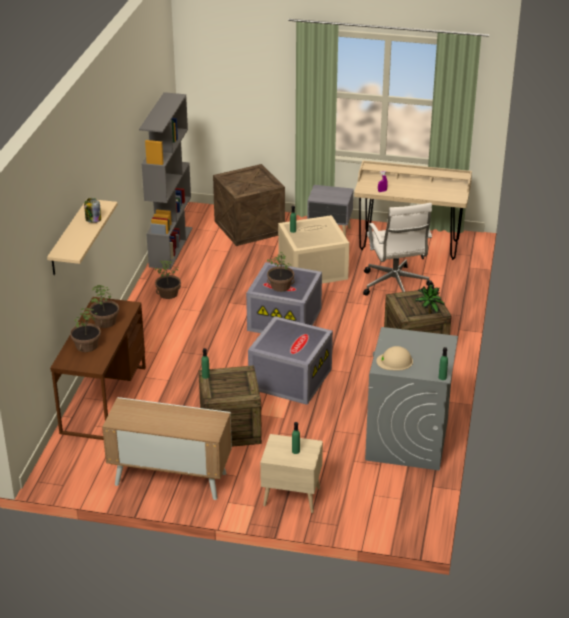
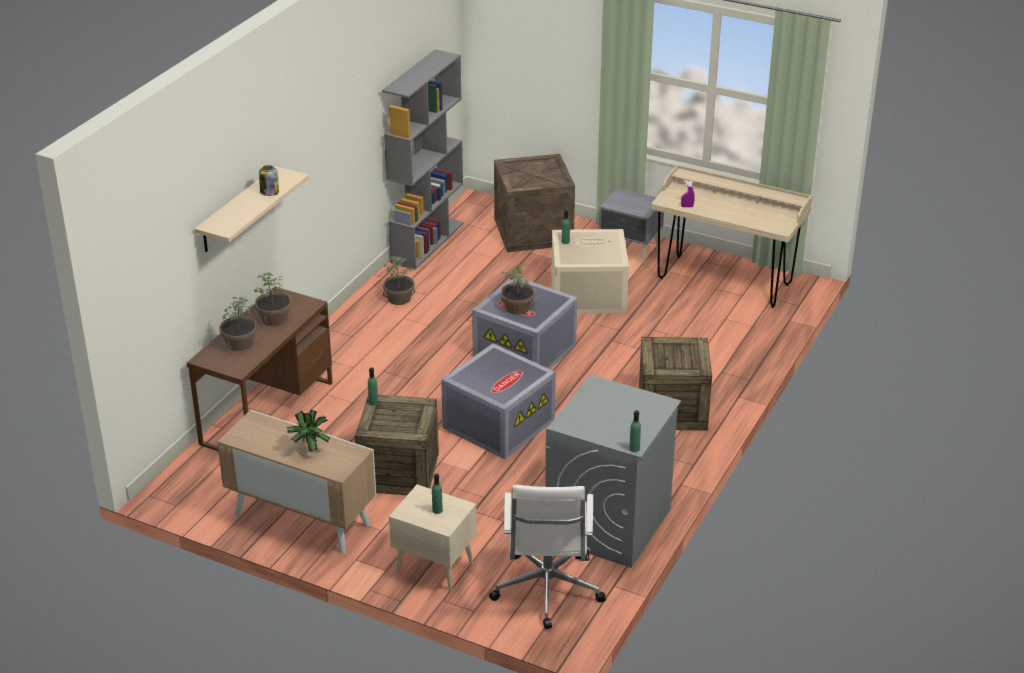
camera: 15 degrees right, 0 degrees up
(395, 286) = (682, 330): white office chair -> white office chair (546, 591)
(395, 361) = (585, 419): beige hard hat -> none
(427, 313) = (683, 368): potted plant -> potted plant (308, 449)

